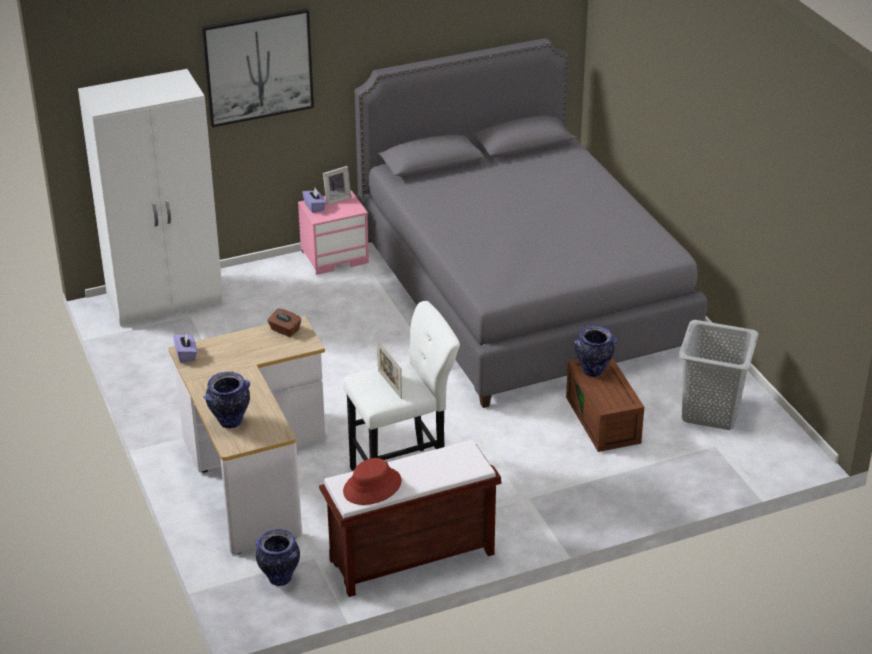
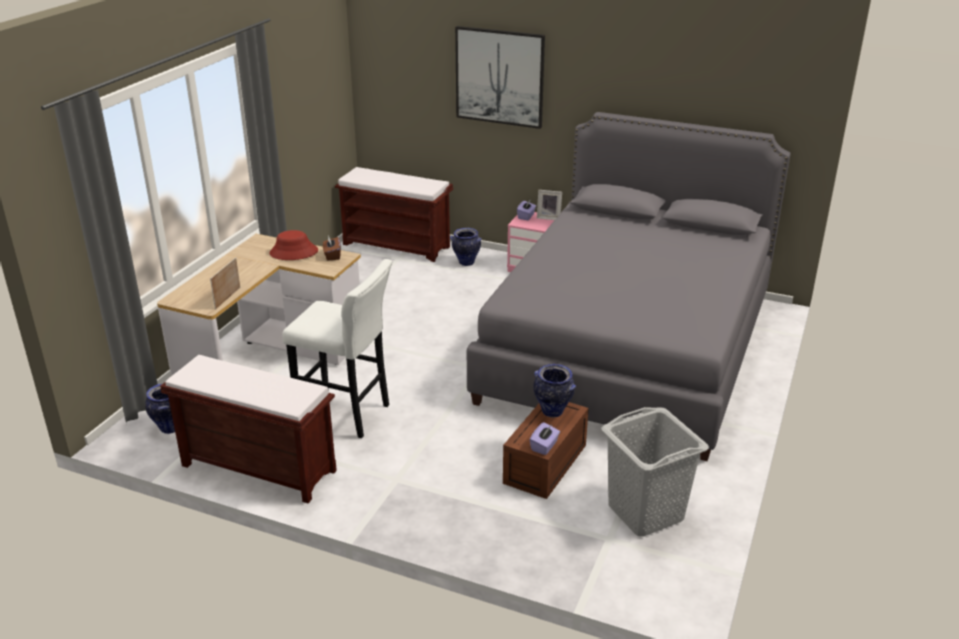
camera: 45 degrees right, 5 degrees down
(166, 301) = (397, 245): white wardrobe -> brown bench
(186, 355) = (255, 241): purple tissue box -> purple tissue box (544, 446)
(230, 422) = (199, 287): vase -> vase (466, 263)
(372, 487) = (211, 376): red hat -> red hat (293, 252)
(389, 384) = (328, 317): picture frame -> picture frame (228, 298)

